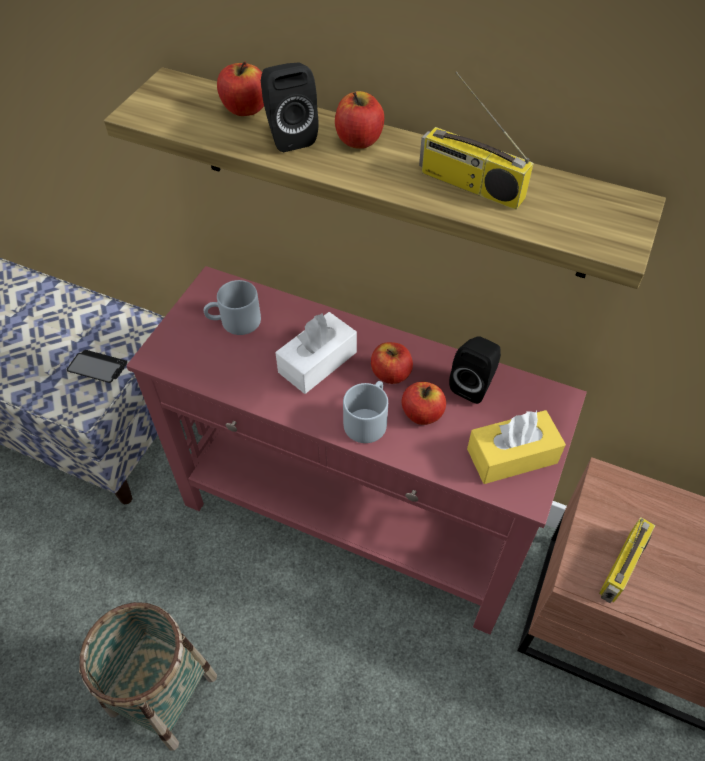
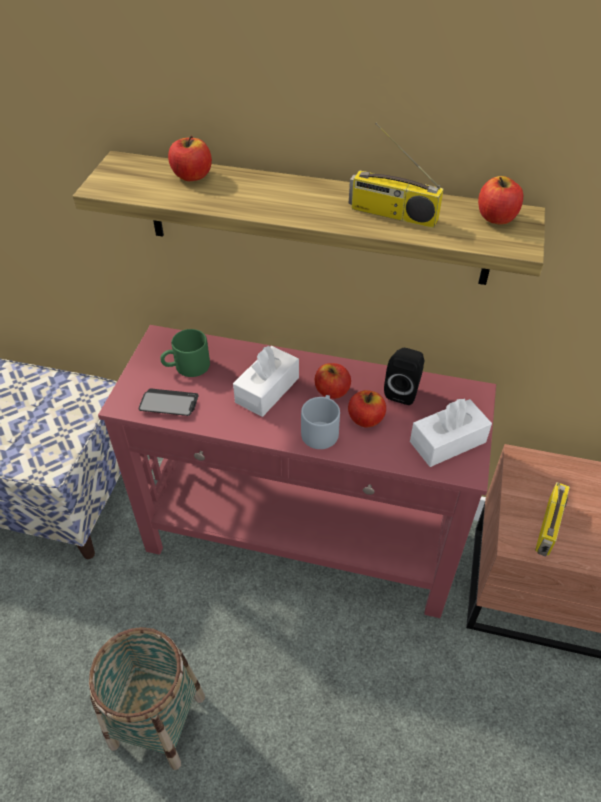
camera: 10 degrees left, 5 degrees down
(97, 367) = (57, 430): phone -> phone (169, 403)
(234, 322) = (187, 367): grey mug -> green mug
(289, 135) = (235, 192): black speaker -> none
(359, 140) = (294, 190): apple -> apple (496, 218)
(512, 456) = (447, 442): yellow tissue box -> white tissue box

